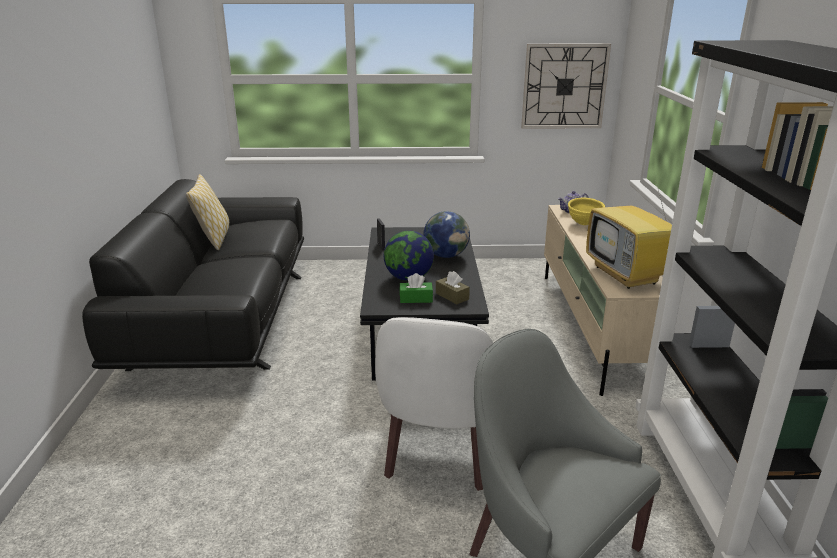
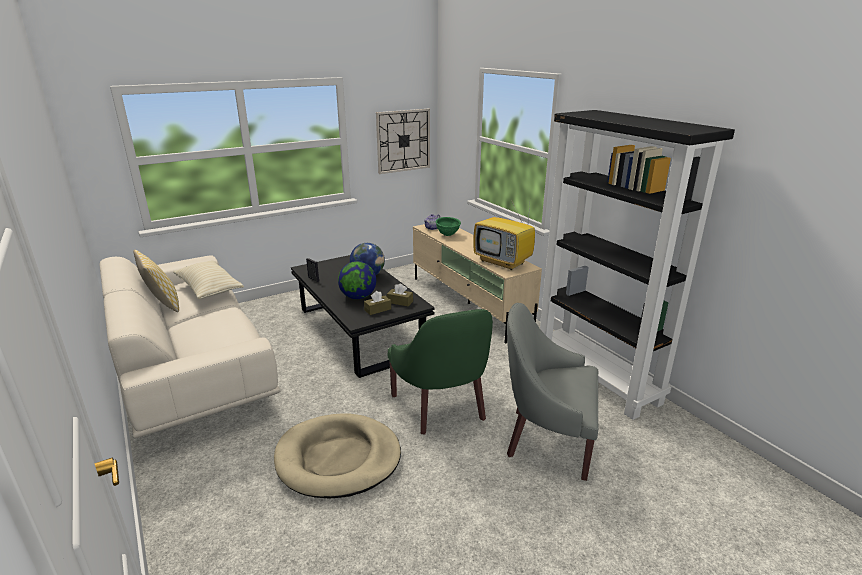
camera: 30 degrees left, 0 degrees up
(223, 317) = (192, 369): black sofa -> beige sofa
(264, 233) = (209, 289): none -> beige pillow
(269, 468) = (338, 459): none -> beige dog bed
(416, 299) = (377, 309): green tissue box -> brown tissue box
(440, 451) = (442, 407): white armchair -> green armchair
(583, 224) = (447, 235): yellow bowl -> green bowl

